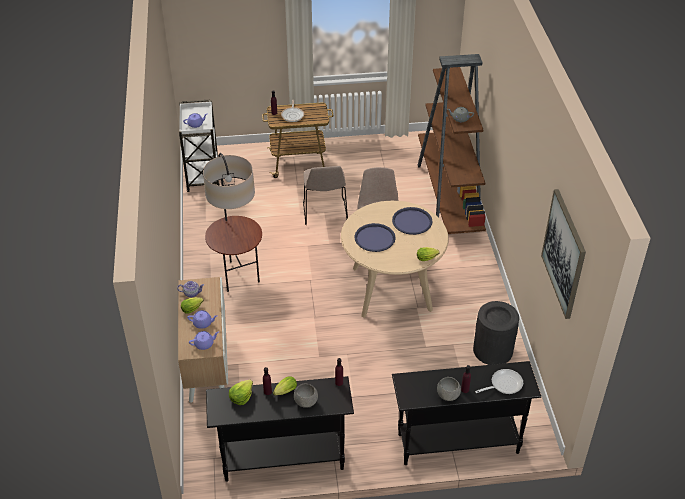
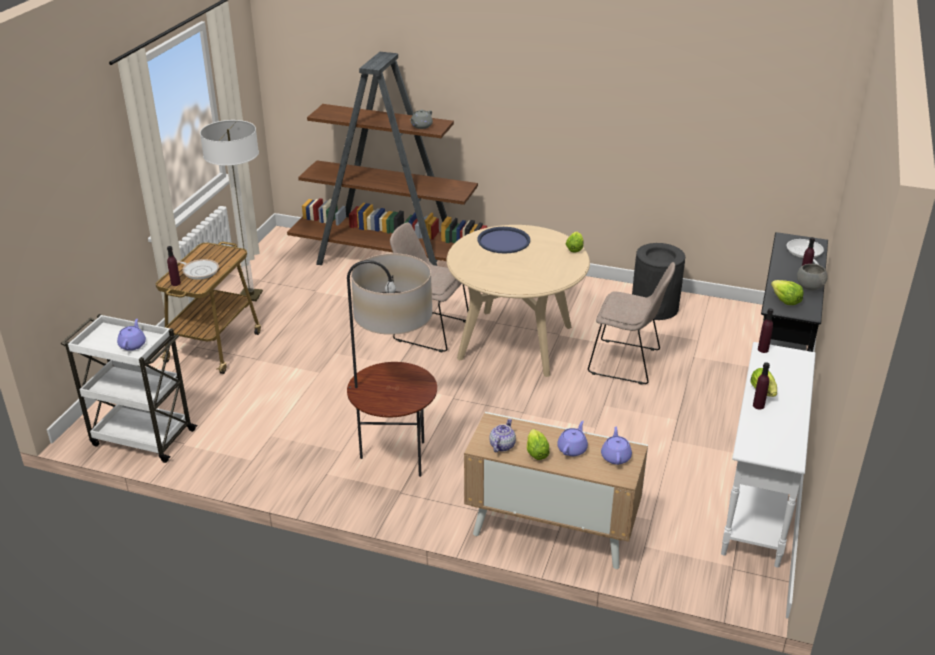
camera: 65 degrees left, 10 degrees down
(241, 397) = (760, 429): lettuce -> lettuce (785, 300)
(282, 459) = (757, 504): black console table -> white console table
(306, 401) = (786, 380): grey bowl -> none
(325, 213) = (337, 352): beige chair -> beige chair (627, 362)
(360, 153) = (250, 296): none -> floor lamp
(375, 238) = (514, 271): blue tray -> none
(564, 253) = (742, 104): picture -> none

